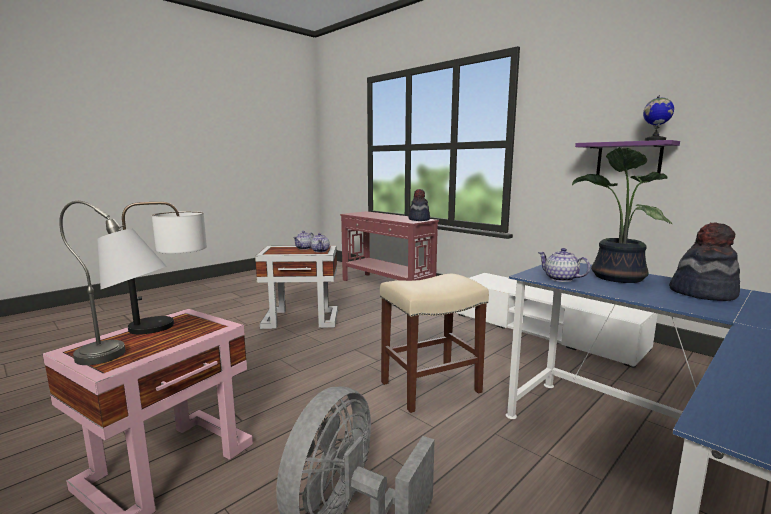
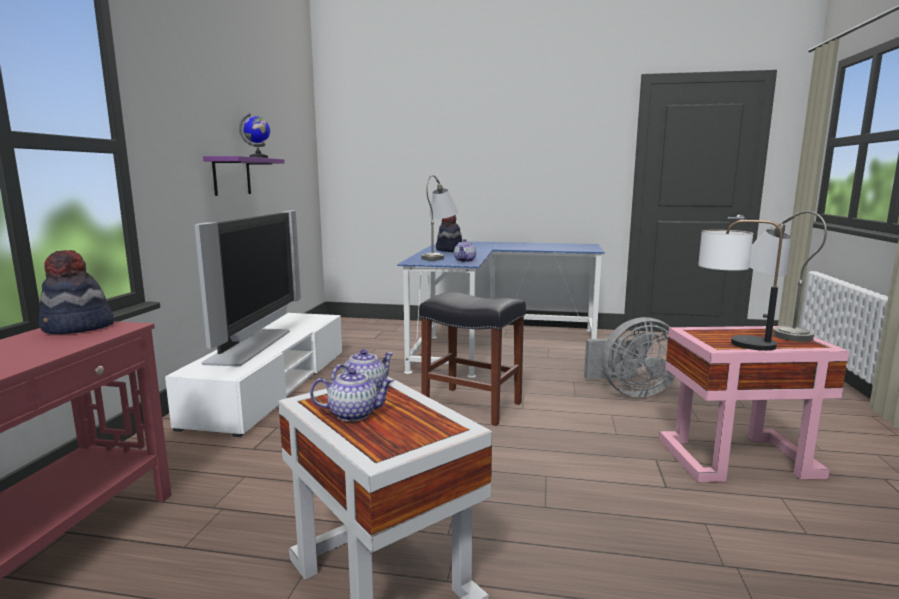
camera: 125 degrees left, 0 degrees up
(431, 386) = (470, 405): beige stool -> black stool
(531, 288) = (252, 346): none -> television
(614, 277) = (439, 256): potted plant -> grey table lamp

